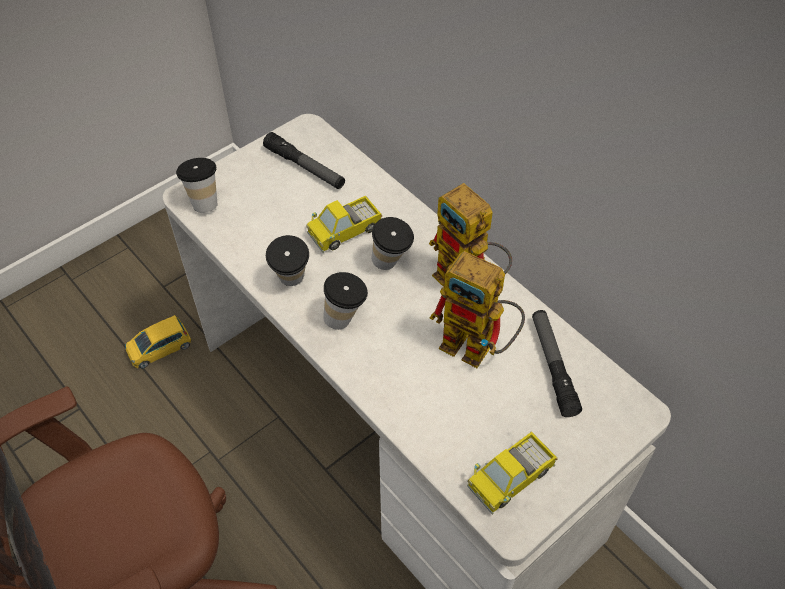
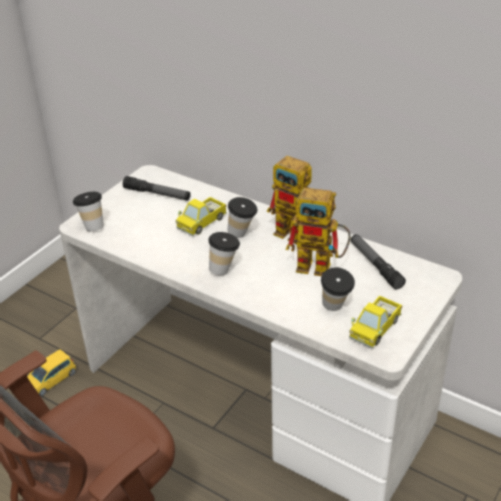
camera: 15 degrees left, 15 degrees down
(292, 283) = (177, 258): cup -> cup (335, 309)

